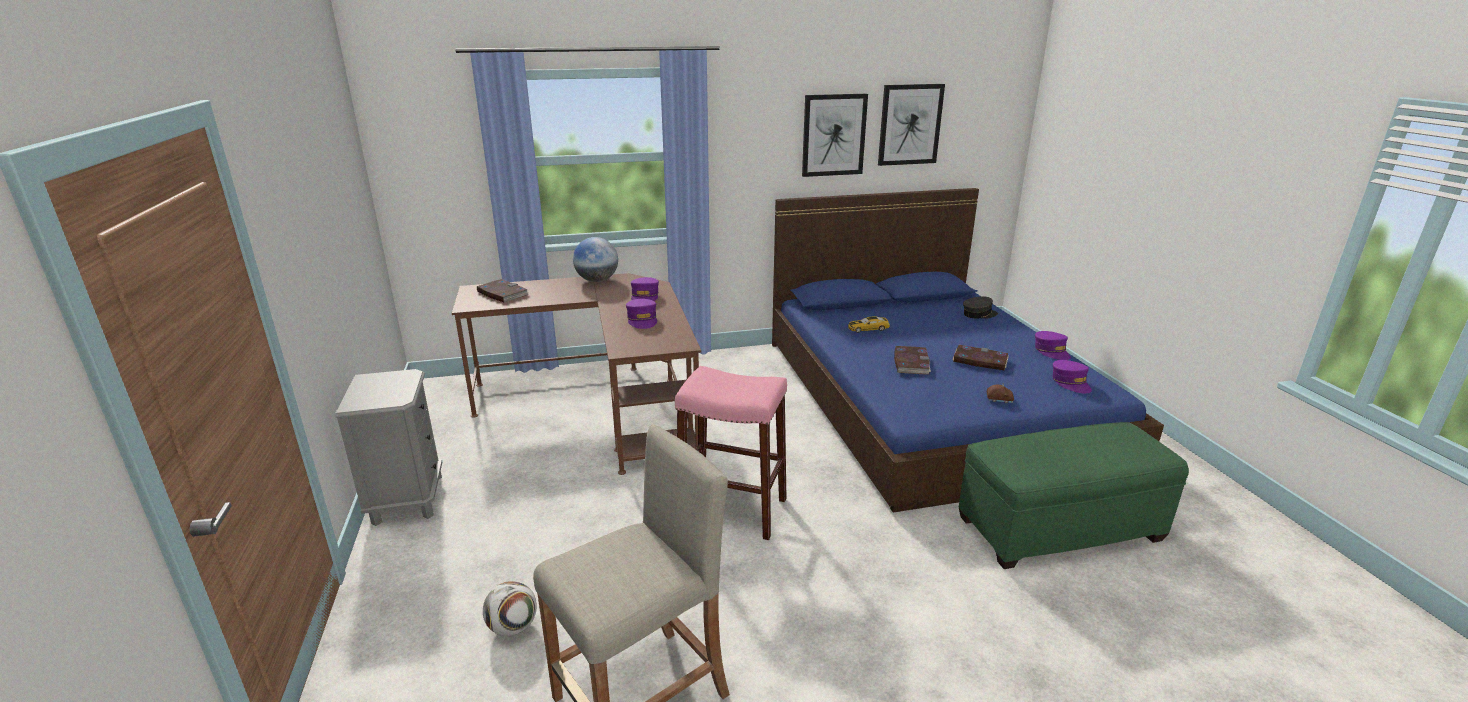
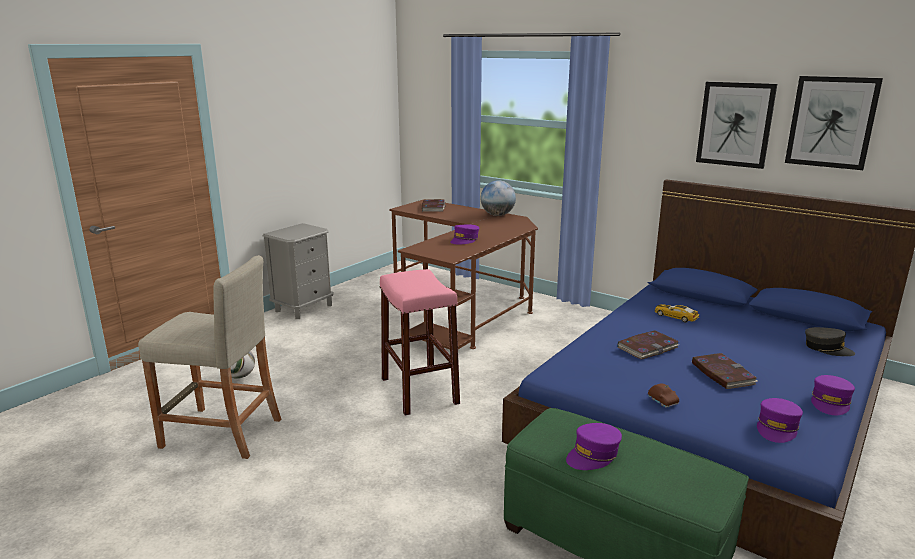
camera: 50 degrees right, 5 degrees down
(645, 297) = (499, 230): purple cap -> purple cap (593, 455)

